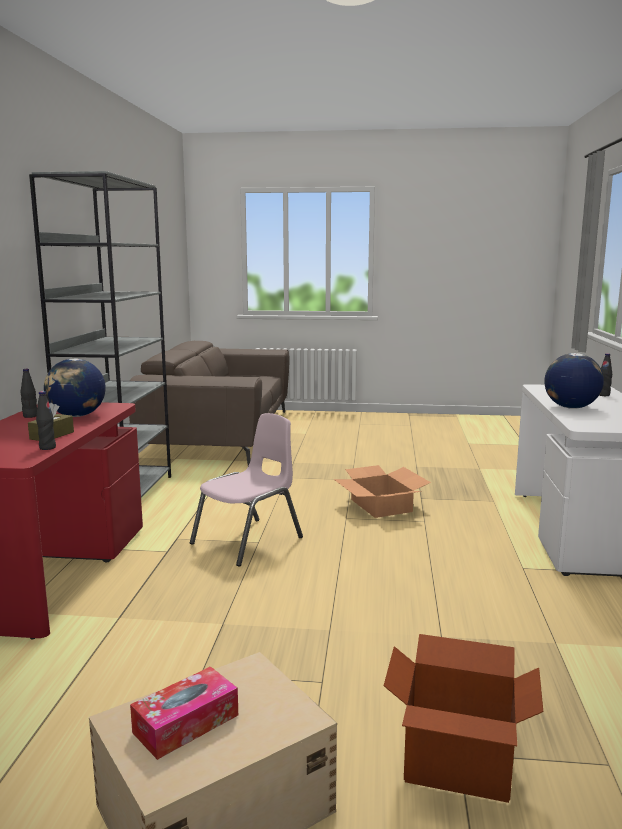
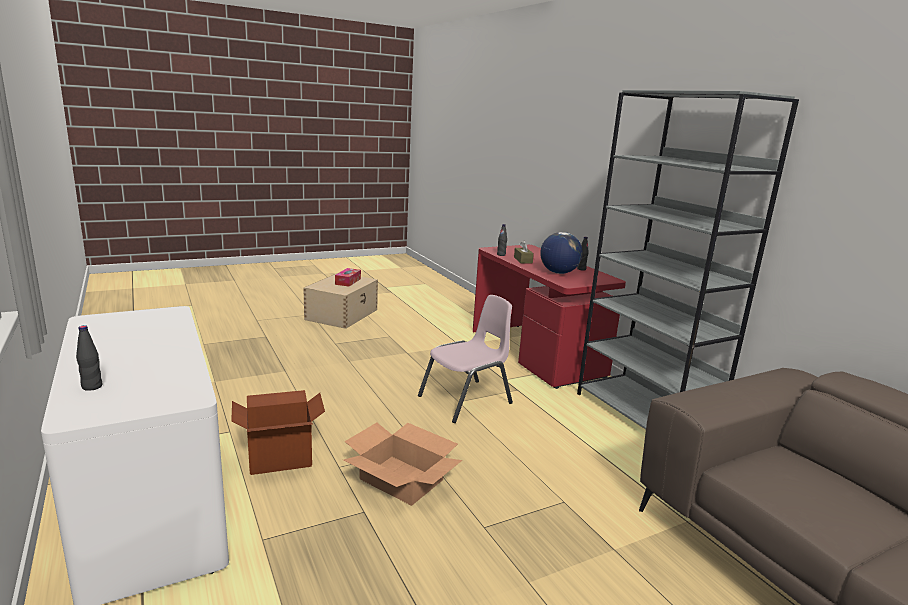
camera: 145 degrees right, 5 degrees up
(248, 541) = (466, 400): pink chair -> pink chair turned 135 degrees counterclockwise
(458, 767) = (265, 333): cardboard box -> cardboard box (280, 458)
(570, 407) = (168, 342): globe -> none

